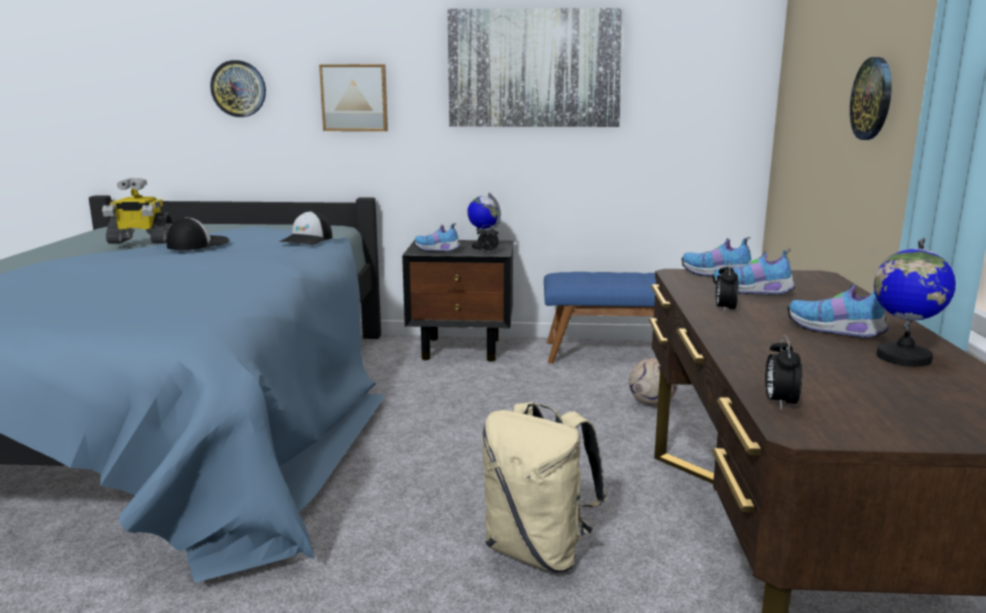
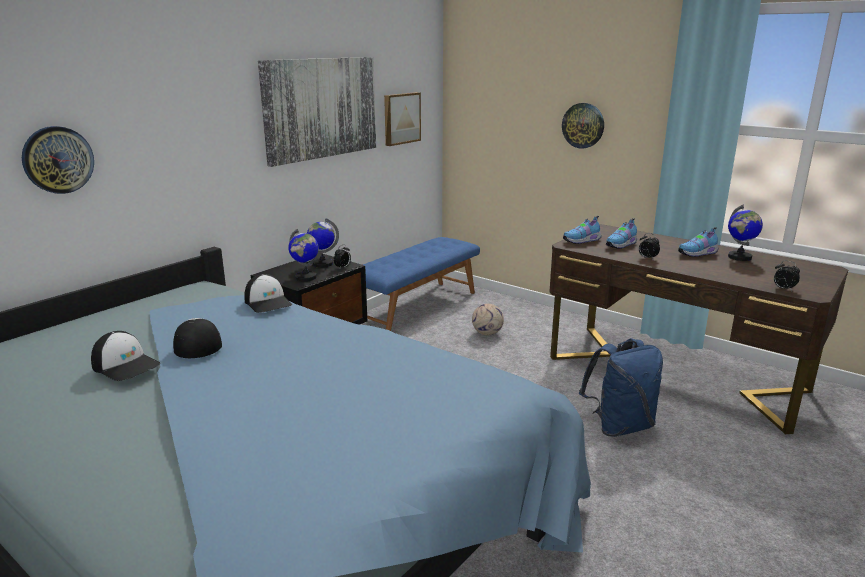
camera: 55 degrees left, 5 degrees up
(141, 241) = (126, 365): toy robot -> cap
(354, 98) = (186, 152): picture -> picture (401, 118)
(438, 250) = (306, 277): shoe -> globe
(538, 551) = (619, 426): beige backpack -> blue backpack

